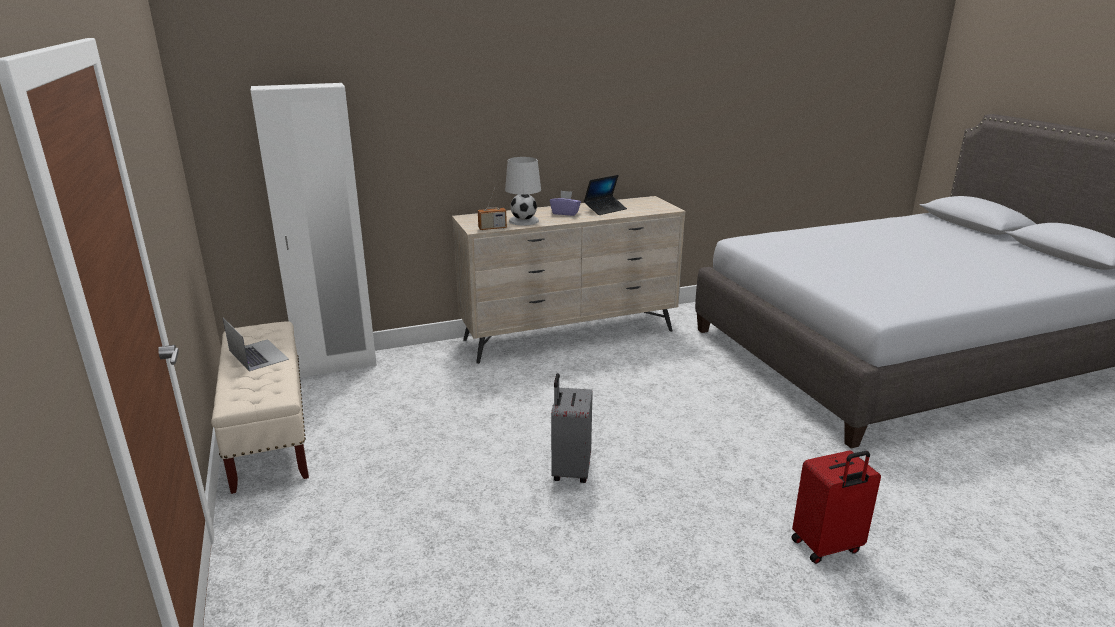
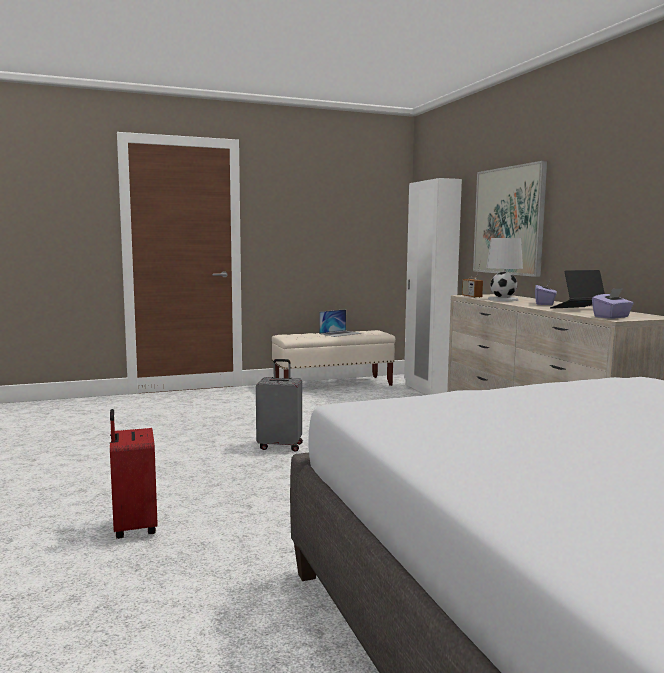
camera: 90 degrees right, 15 degrees down
(447, 135) = (509, 221): none -> picture
(605, 209) = (577, 309): laptop -> laptop turned 105 degrees clockwise
(660, 208) = (611, 317): none -> purple tissue box

